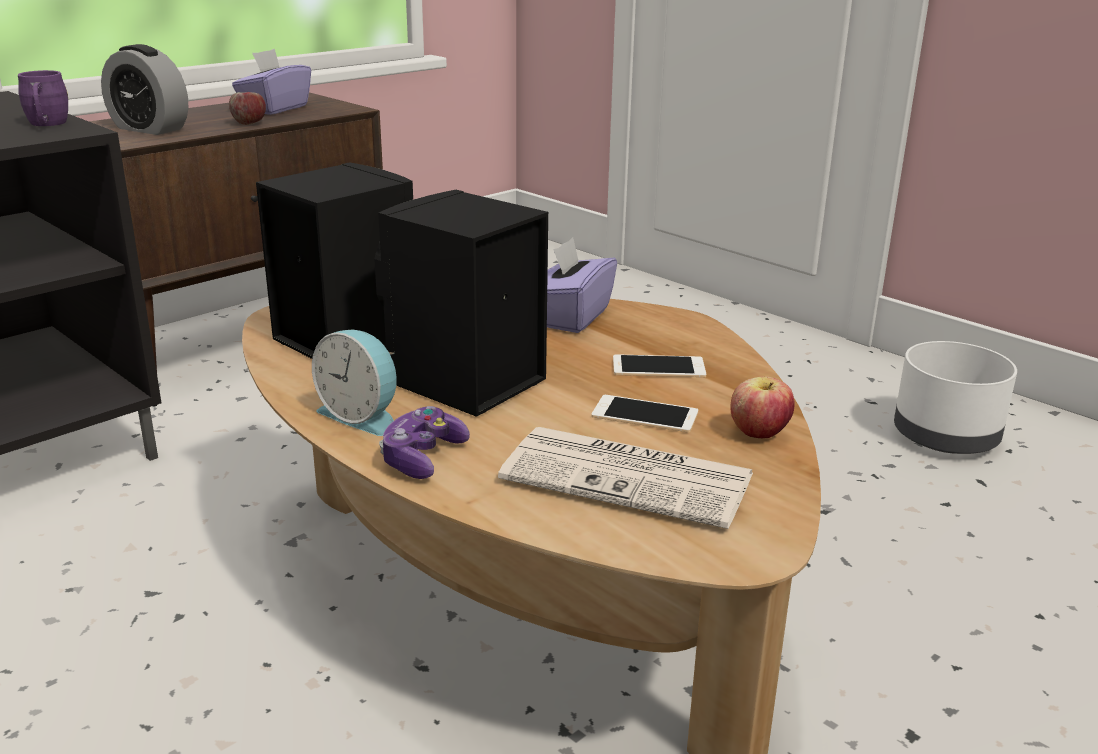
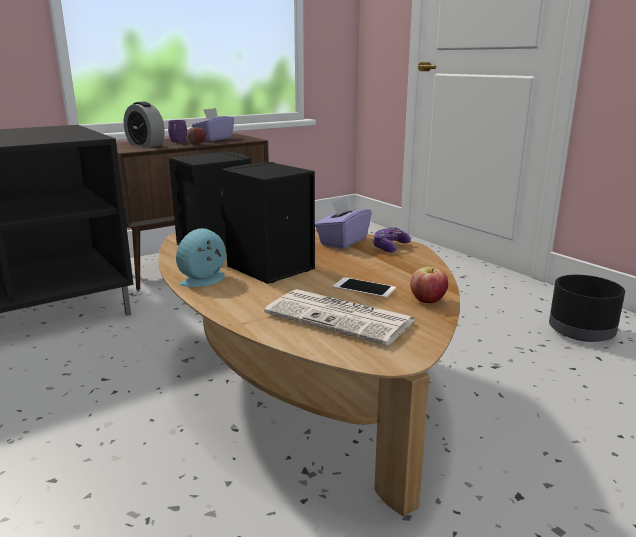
camera: 10 degrees right, 5 degrees down
(47, 125) = (84, 135): purple mug -> purple mug (178, 142)
(361, 416) = (206, 280): alarm clock -> alarm clock turned 90 degrees clockwise
(422, 458) = (228, 301): game controller -> game controller (390, 247)
(658, 367) = (382, 266): phone -> none
(946, 437) = (581, 332): white planter -> black planter

